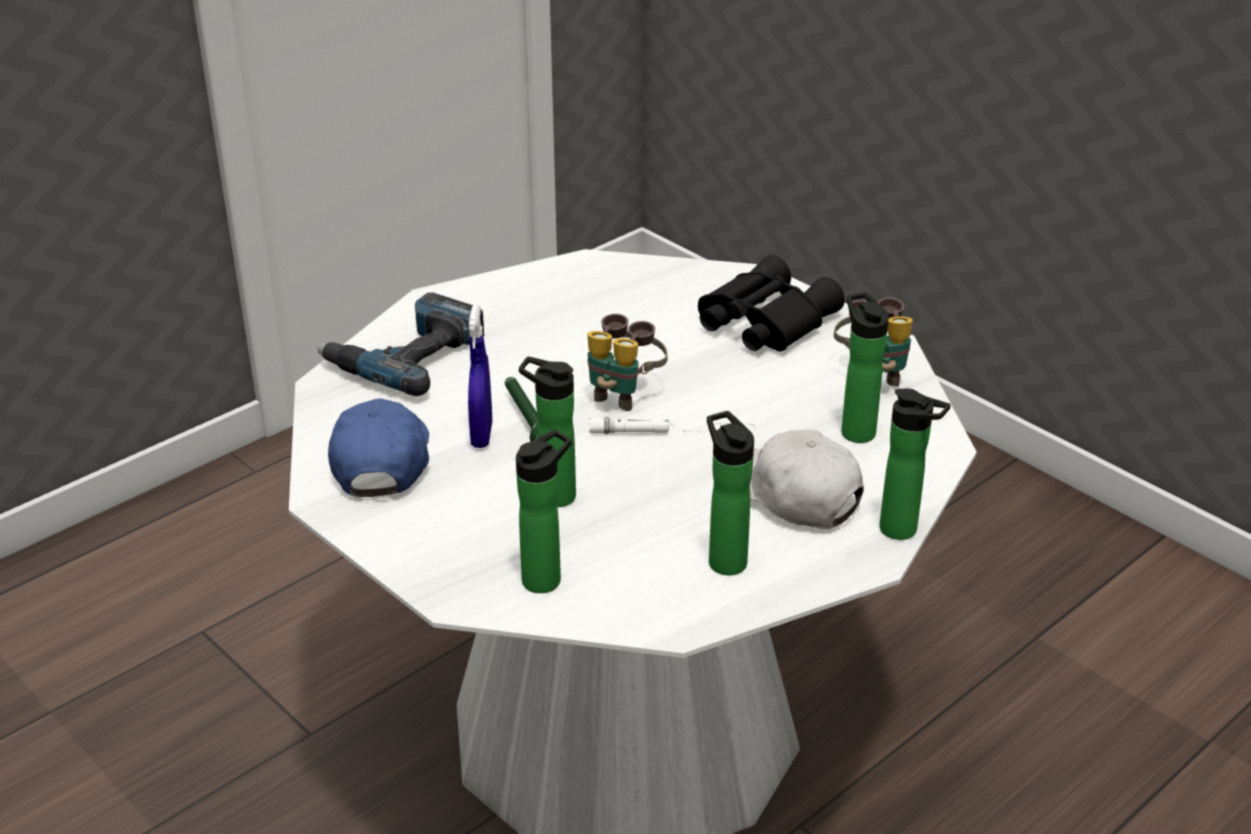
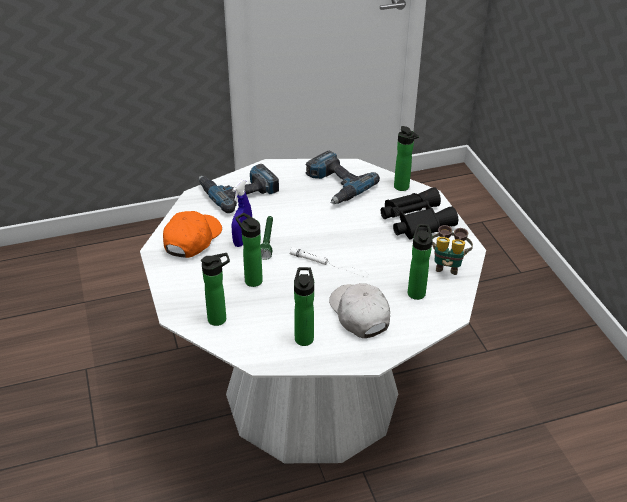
camera: 25 degrees right, 5 degrees up
(381, 461) = (192, 239): blue cap -> orange cap
(579, 300) = (335, 185): none -> power drill
(623, 393) = (320, 239): binoculars -> none
(903, 531) = (399, 351): bottle -> bottle (403, 188)

